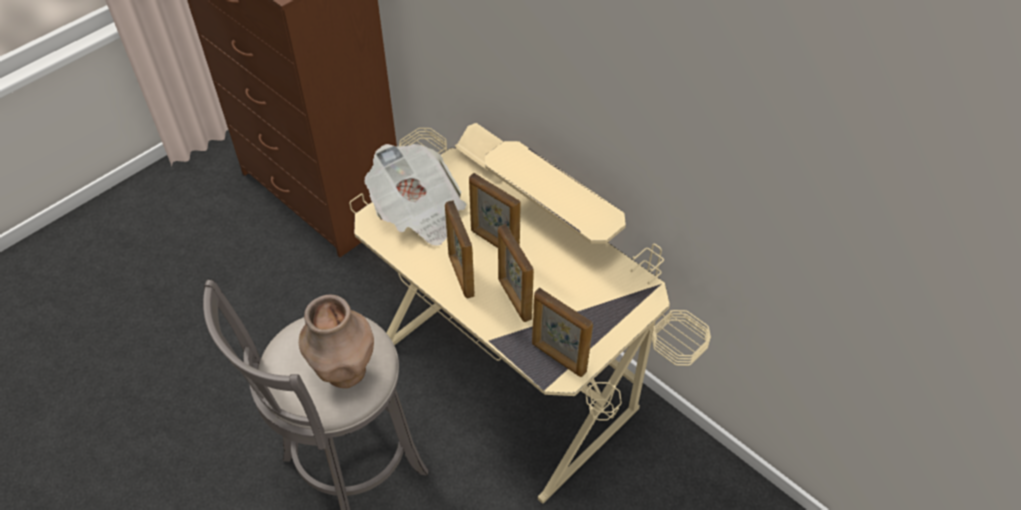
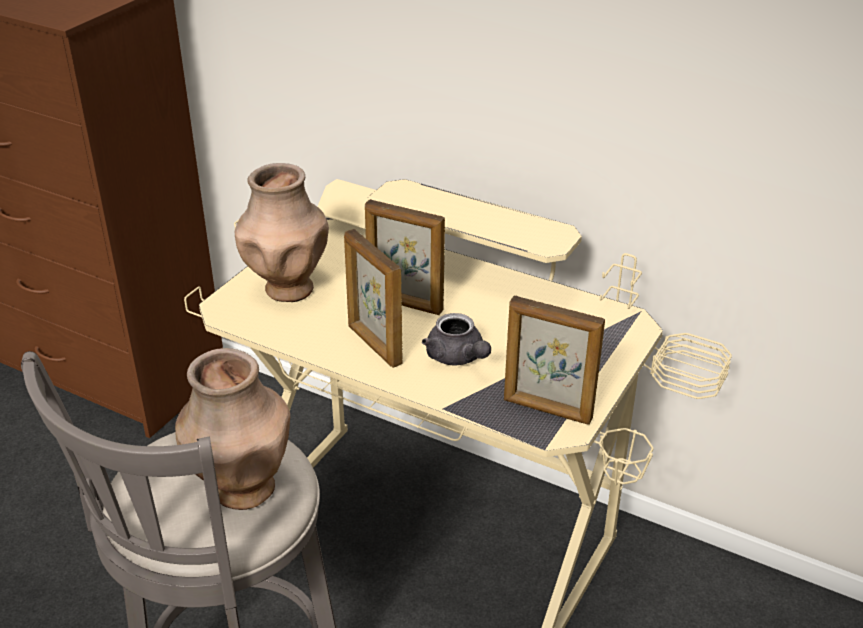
camera: 15 degrees left, 15 degrees down
(418, 211) = (288, 288): newspaper -> brown vase
(514, 299) = (458, 358): picture frame -> grey teapot

